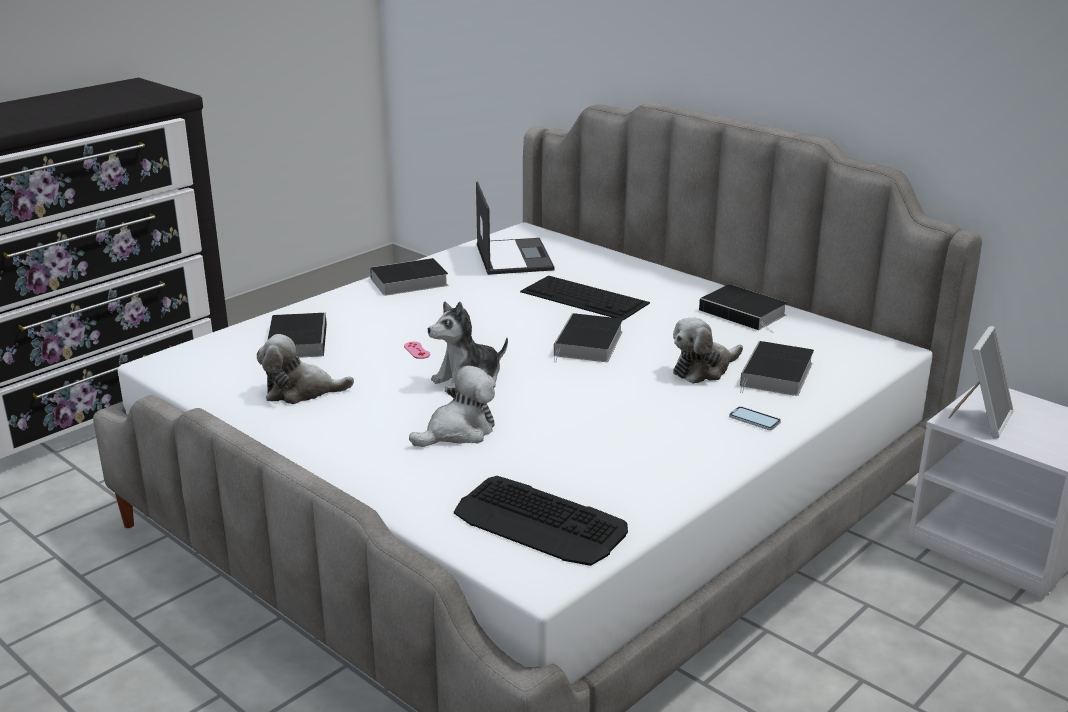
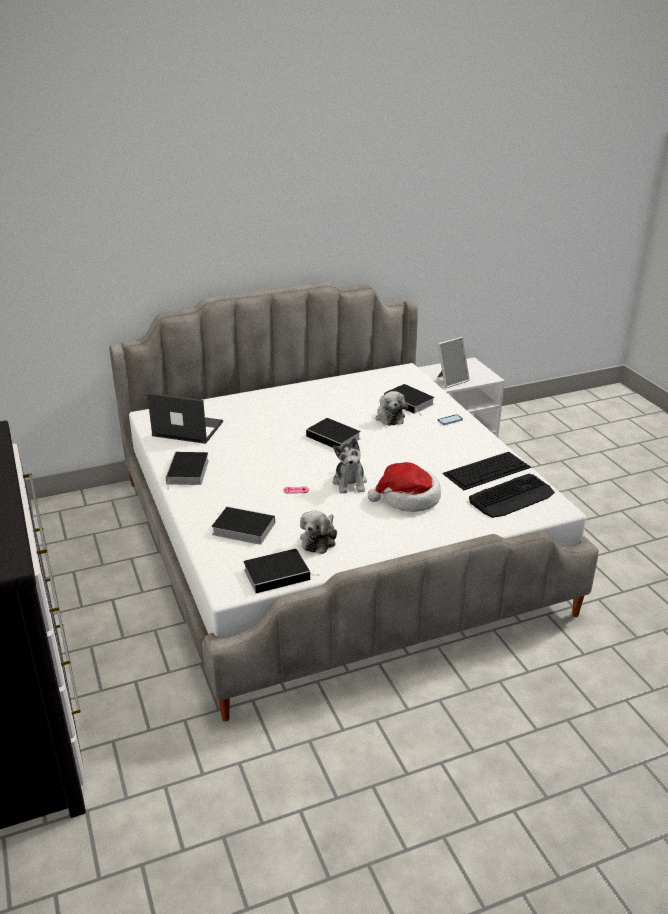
camera: 65 degrees left, 5 degrees up
(458, 432) = (408, 498): plush toy -> hat
(585, 297) = (272, 423): keyboard -> keyboard (487, 470)
(745, 313) = (335, 388): book -> book (278, 573)
(981, 420) = (451, 380): picture frame -> picture frame turned 90 degrees clockwise

